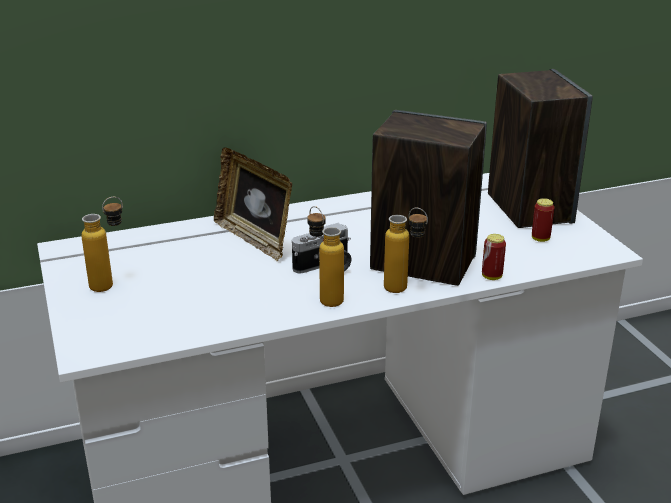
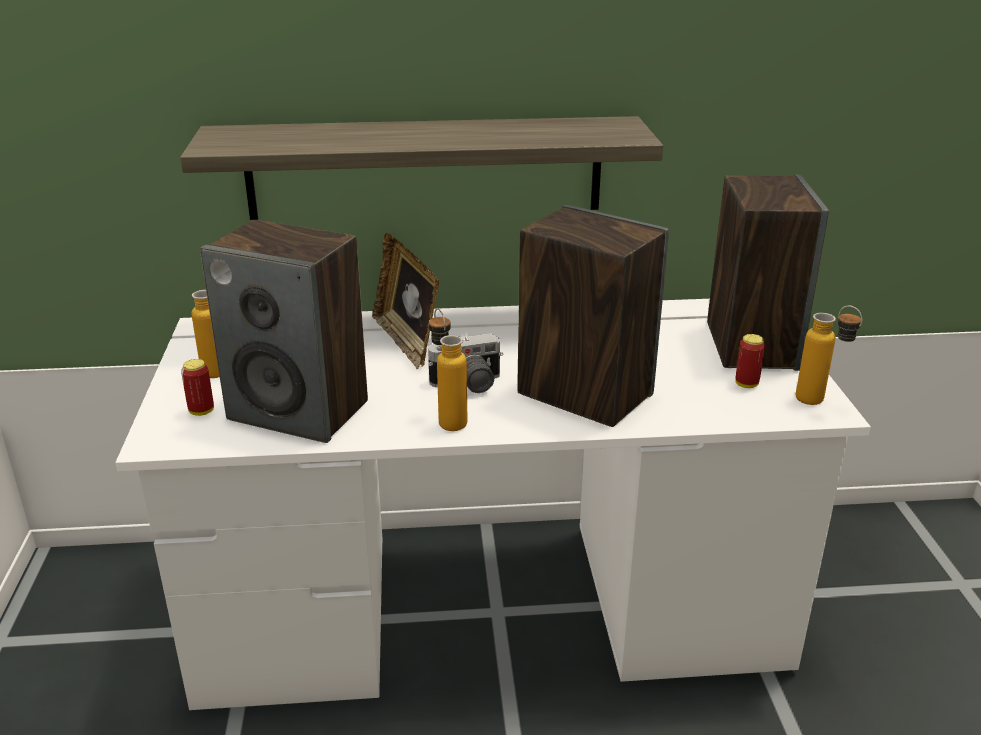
camera: 15 degrees right, 0 degrees up
(197, 308) = (300, 410): none -> speaker
(249, 88) = (425, 168): none -> shelf
(404, 290) = (544, 424): bottle -> bottle (819, 403)
(491, 276) = (660, 422): can -> can (201, 411)

